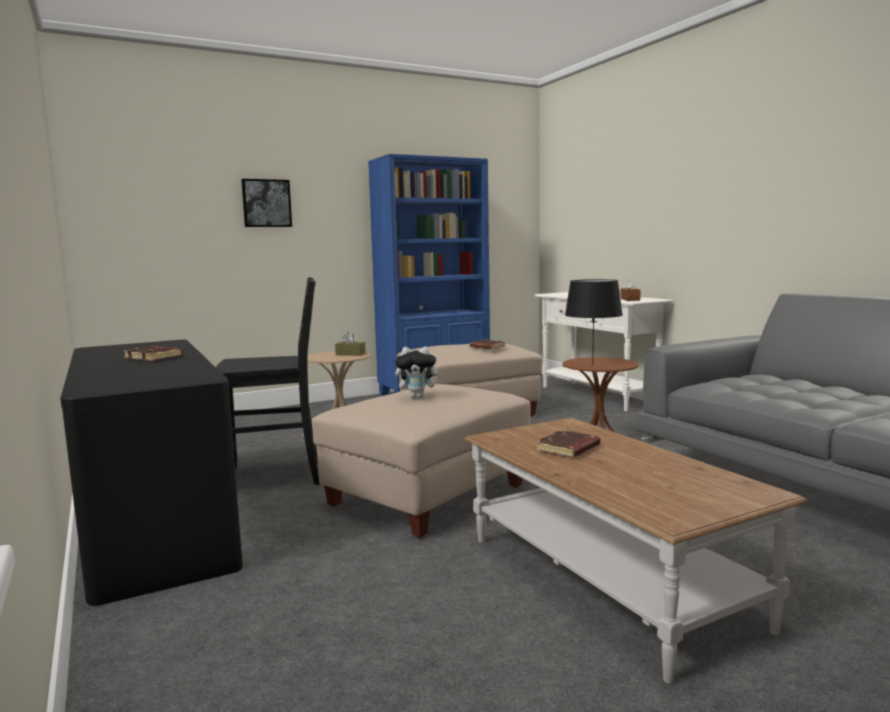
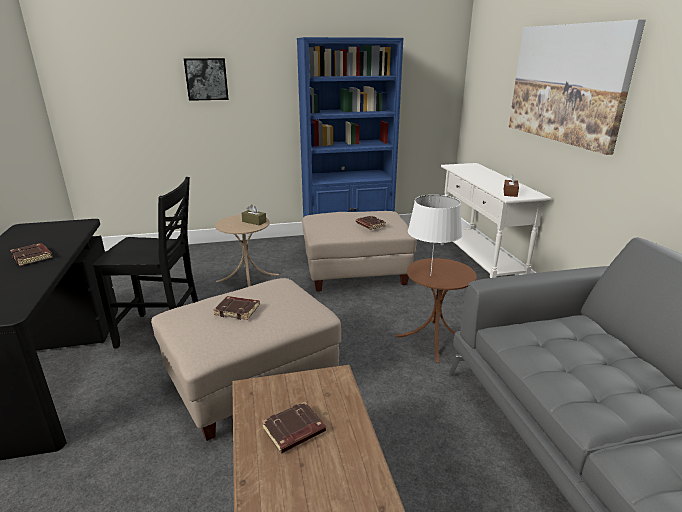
camera: 15 degrees right, 15 degrees up
(418, 397) = (238, 310): plush toy -> brown book
(593, 365) = (430, 276): black table lamp -> white table lamp
(667, 187) = (566, 84): none -> picture

